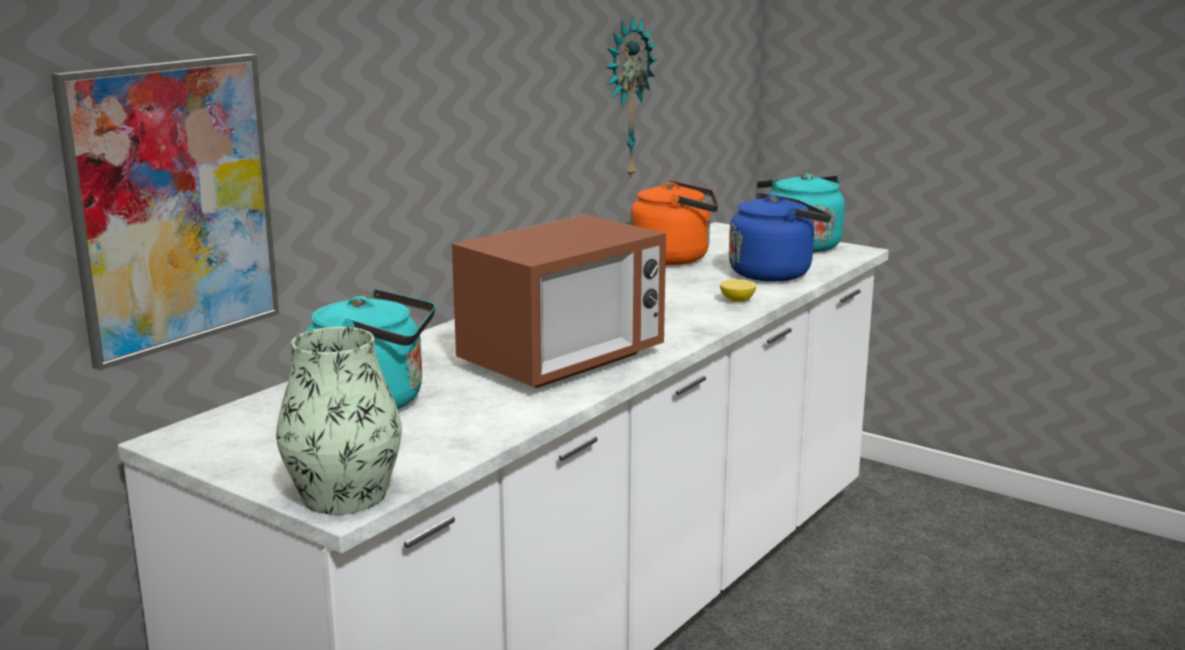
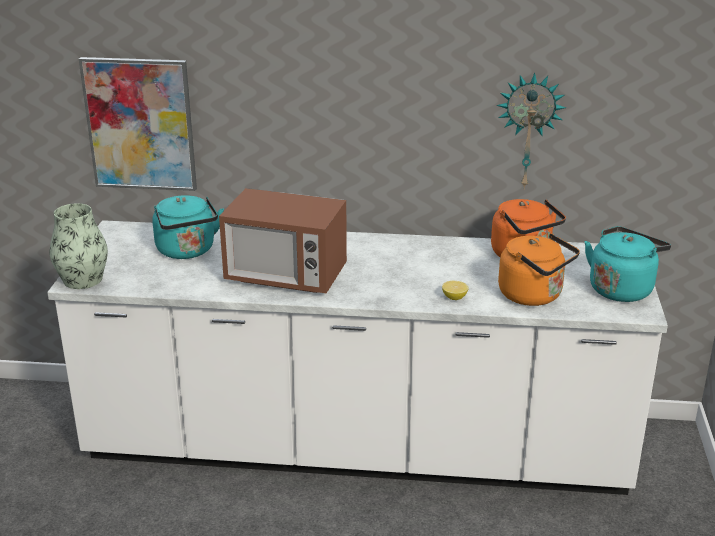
camera: 60 degrees right, 10 degrees up
(774, 273) = (534, 296): blue kettle -> orange kettle

